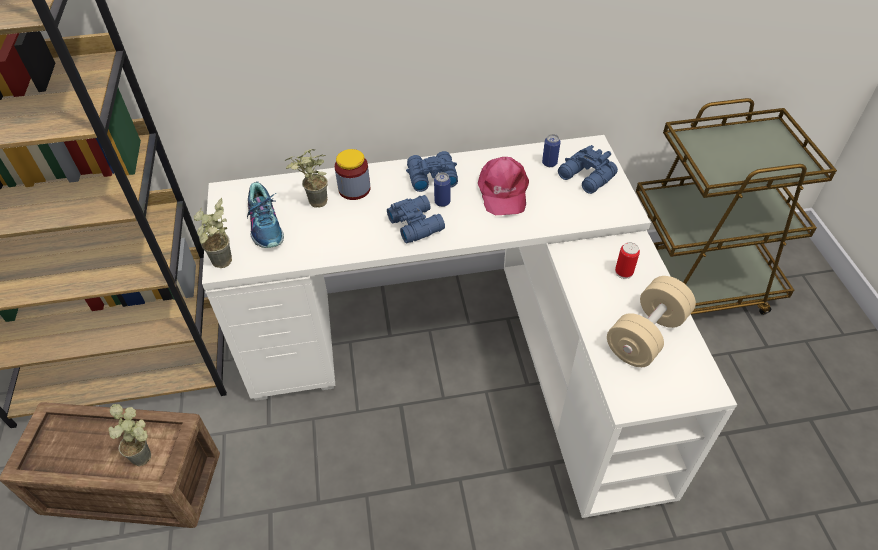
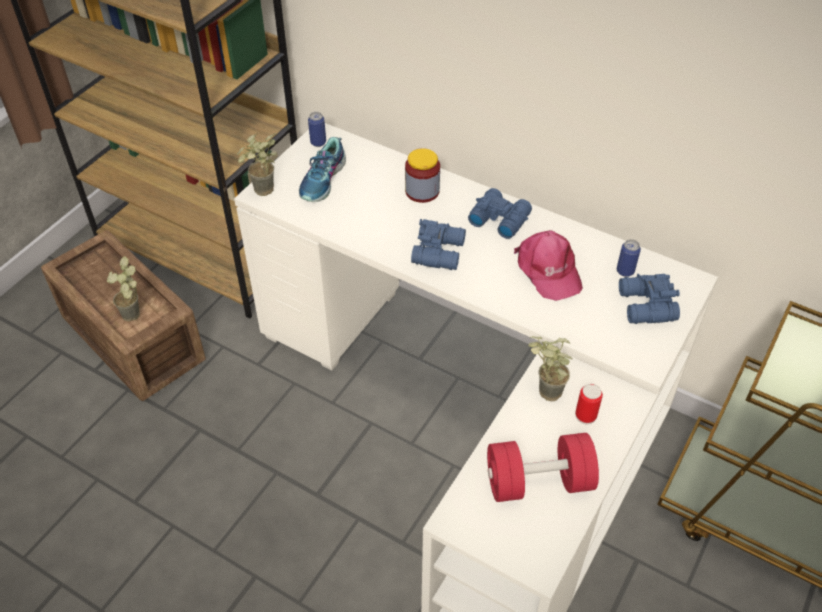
camera: 40 degrees right, 0 degrees up
(314, 205) = (376, 185): potted plant -> potted plant (543, 393)
(442, 202) = (483, 246): can -> can (318, 142)
(502, 191) = (548, 270): pink cap -> pink cap turned 60 degrees counterclockwise
(646, 335) = (538, 481): beige dumbbell -> red dumbbell

